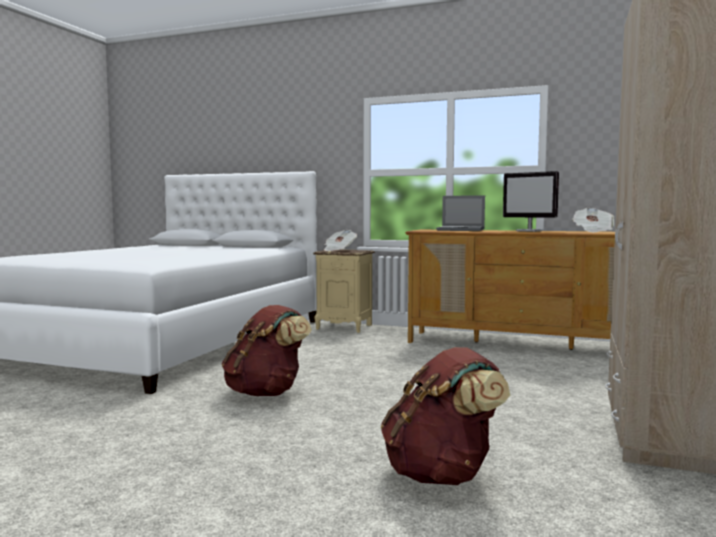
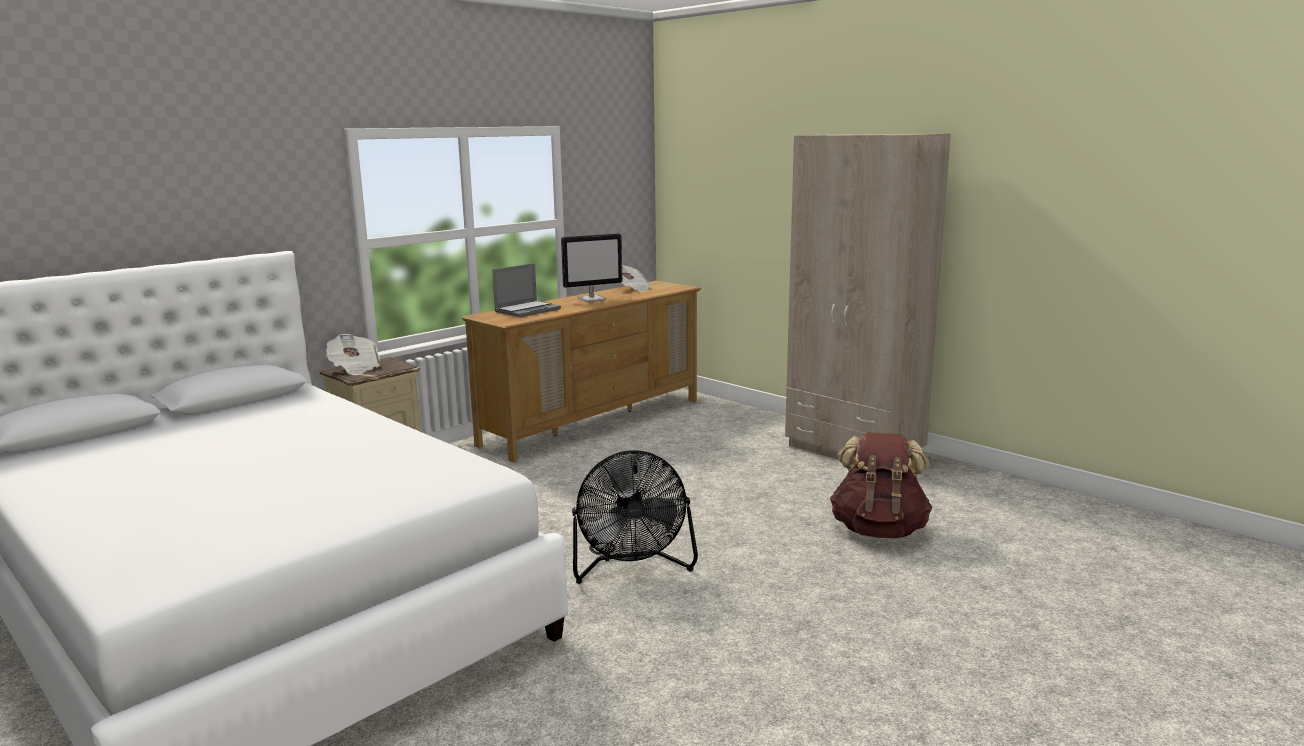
camera: 65 degrees left, 10 degrees up
(266, 392) = (627, 566): brown backpack -> black fan

